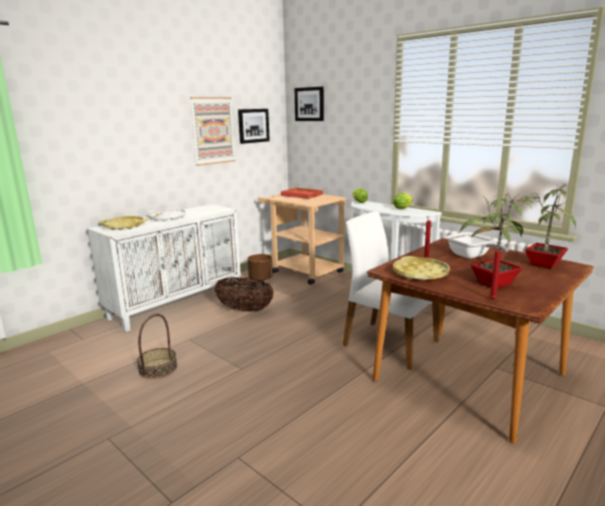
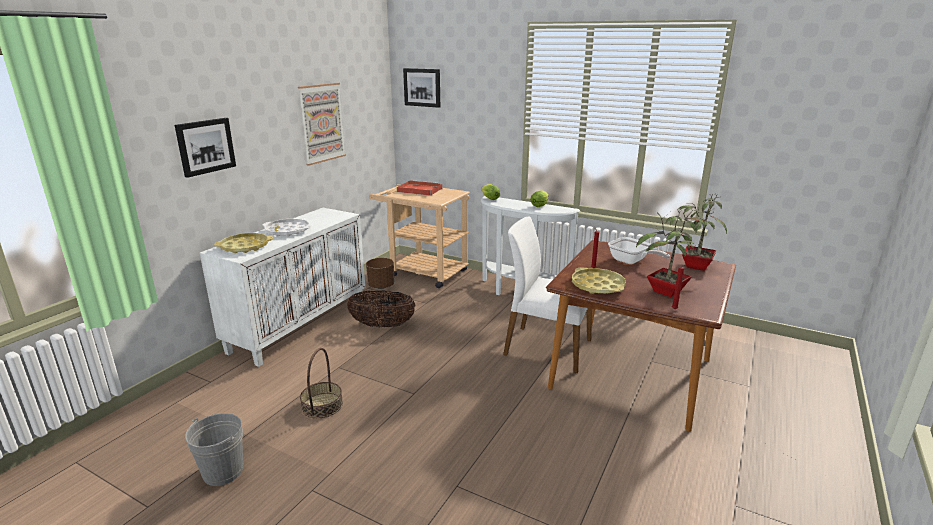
camera: 15 degrees left, 5 degrees up
(48, 410) = (223, 471): none -> grey bucket
(253, 125) = (361, 113): picture -> picture (205, 146)

